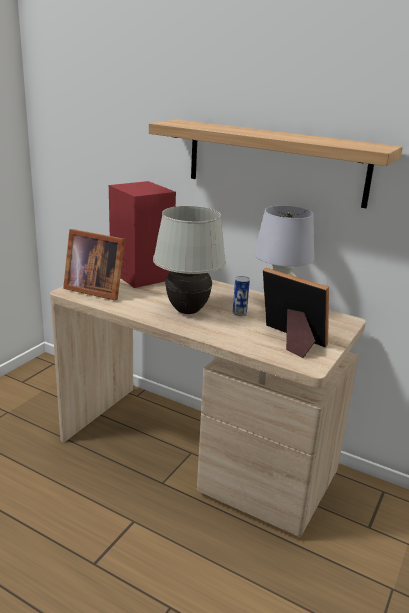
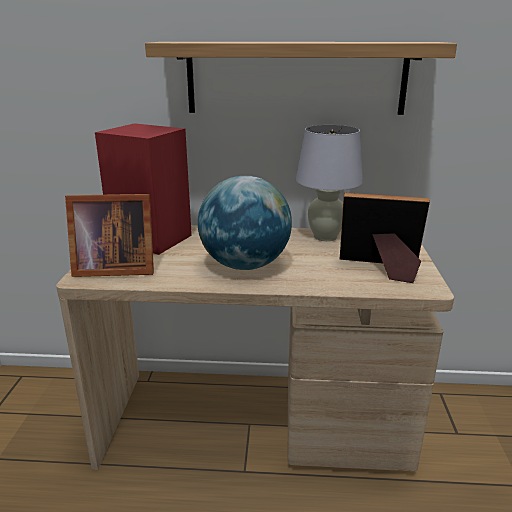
camera: 25 degrees left, 0 degrees up
(187, 311) = (245, 265): white table lamp -> globe
(239, 313) = (300, 254): can -> none

